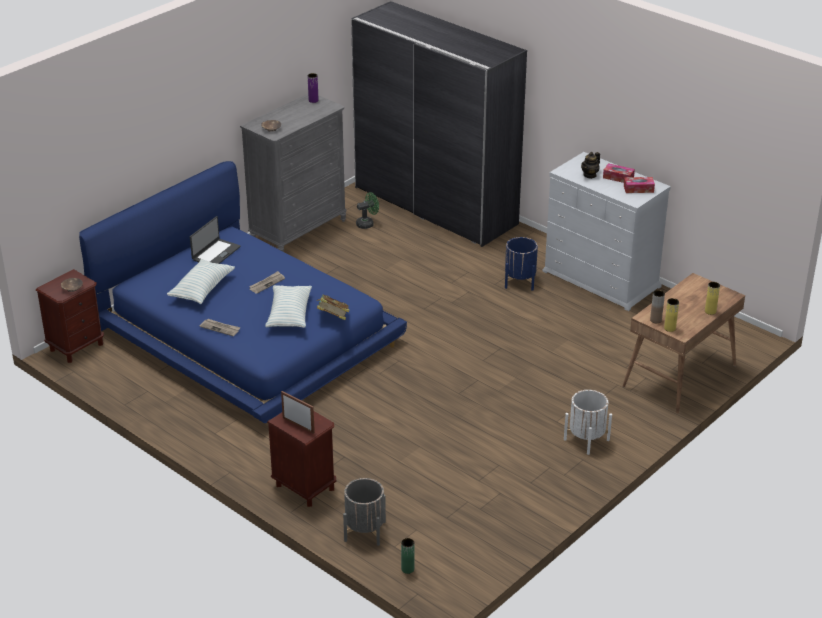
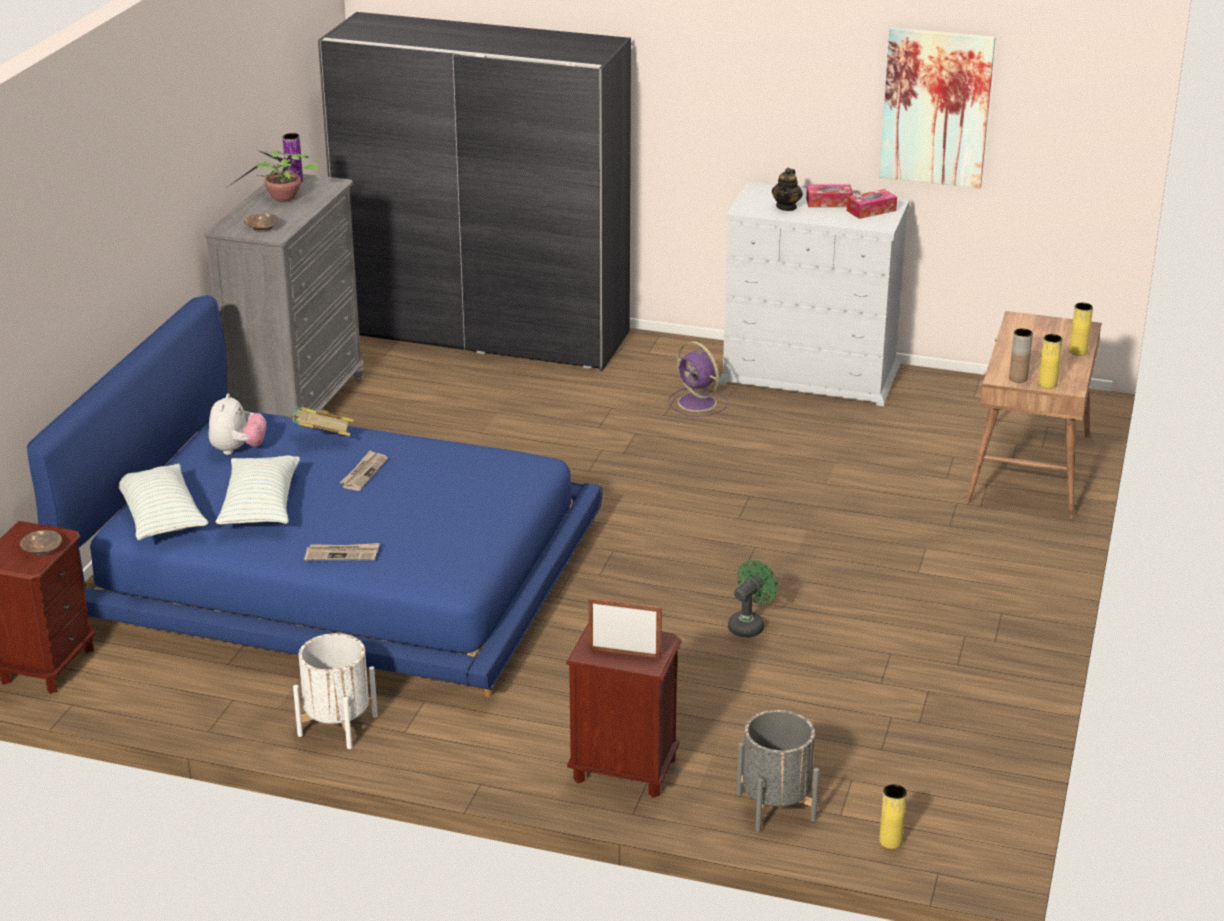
camera: 25 degrees left, 5 degrees down
(215, 253) = (237, 450): laptop -> plush toy
(289, 315) = (441, 508): pillow -> pillow (161, 517)
(296, 112) = (282, 199): none -> potted plant
(333, 318) = (514, 496): book -> book (322, 440)
(367, 223) = (401, 377): green fan -> green fan (749, 625)
(407, 569) = (890, 841): green vase -> yellow vase
(520, 281) = (698, 403): blue planter -> purple fan
(586, 439) = (982, 585): white planter -> white planter (337, 725)
(689, 133) = (936, 107): none -> picture

